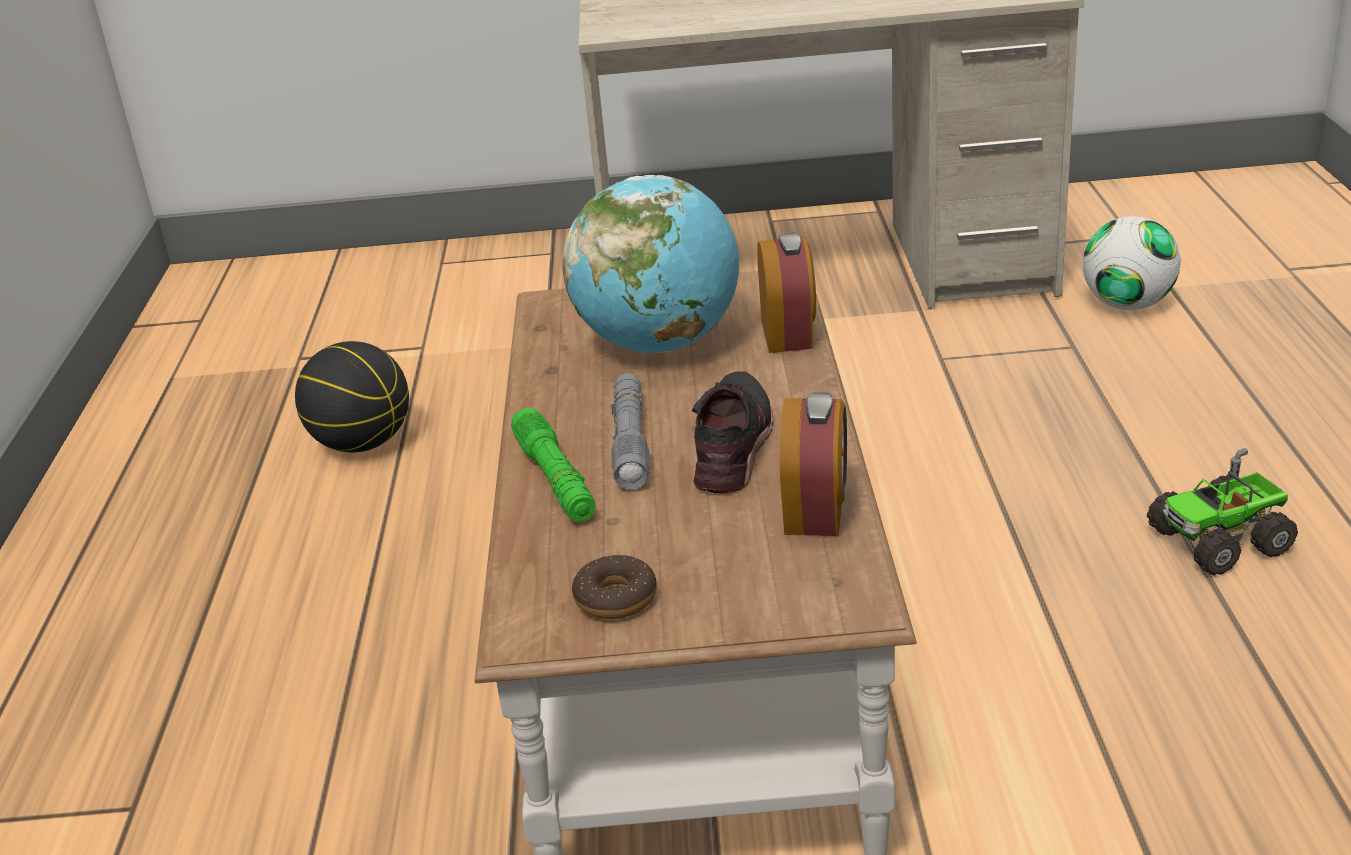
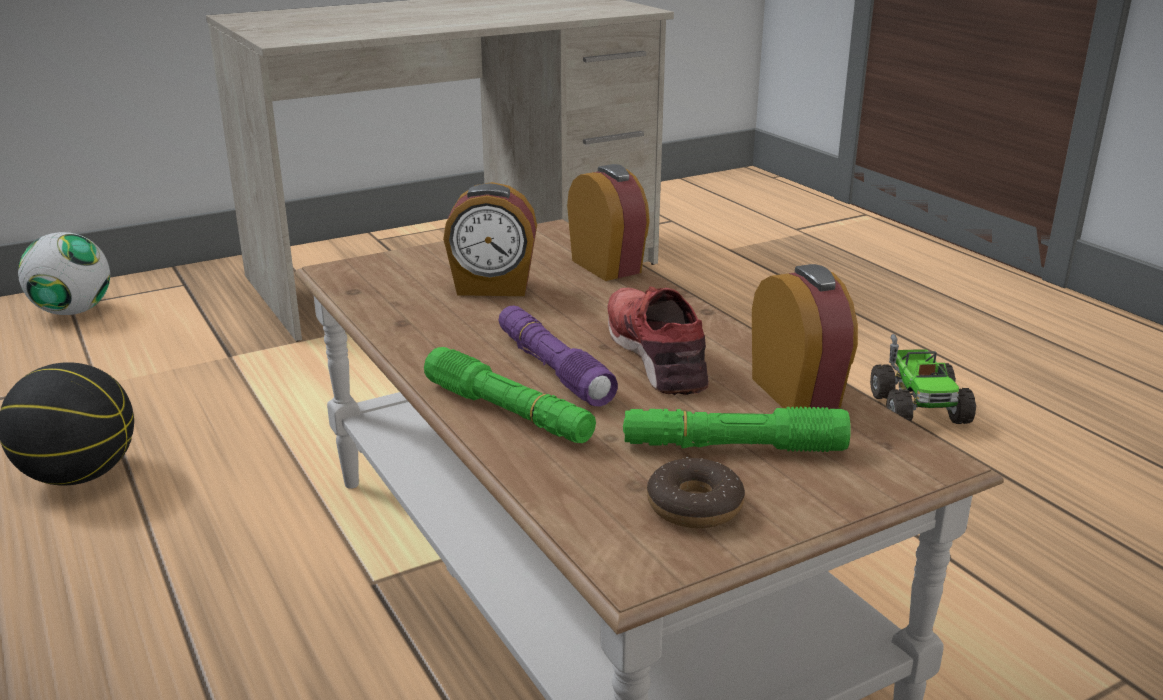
camera: 30 degrees left, 5 degrees down
(630, 442) = (552, 368): grey flashlight -> purple flashlight
(660, 344) = (493, 288): globe -> alarm clock
(701, 553) = (732, 447): none -> green flashlight
(734, 445) = (658, 354): black shoe -> red shoe
(1127, 305) = (709, 263): football -> football (73, 311)
(1221, 541) = (918, 407): toy truck -> toy truck turned 45 degrees counterclockwise

